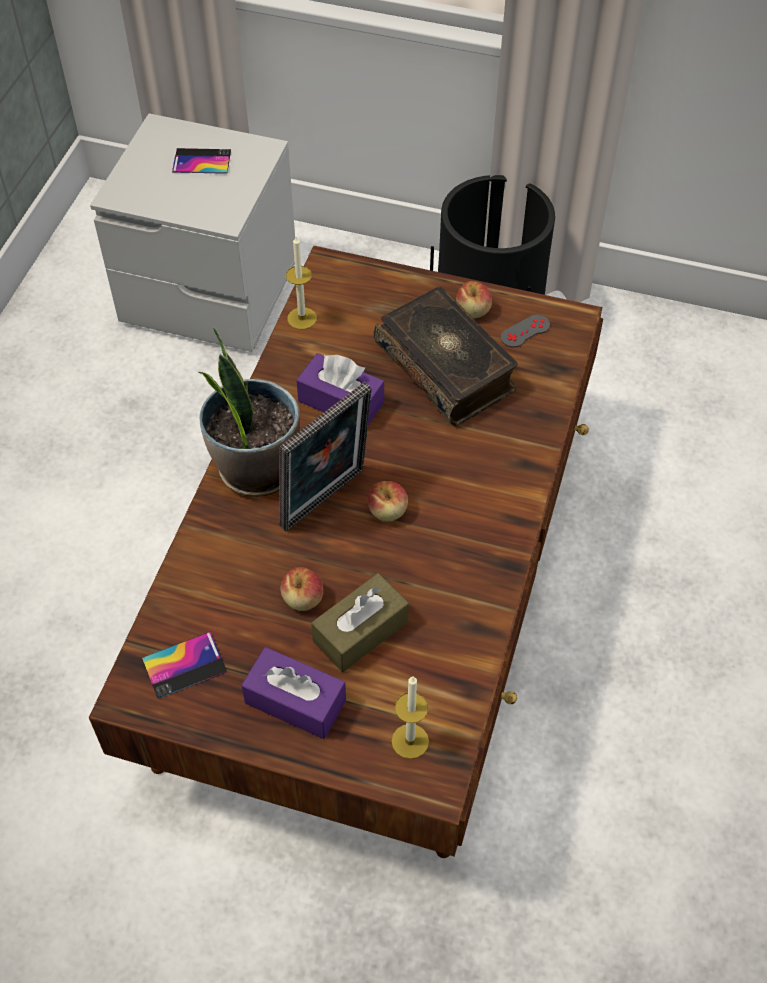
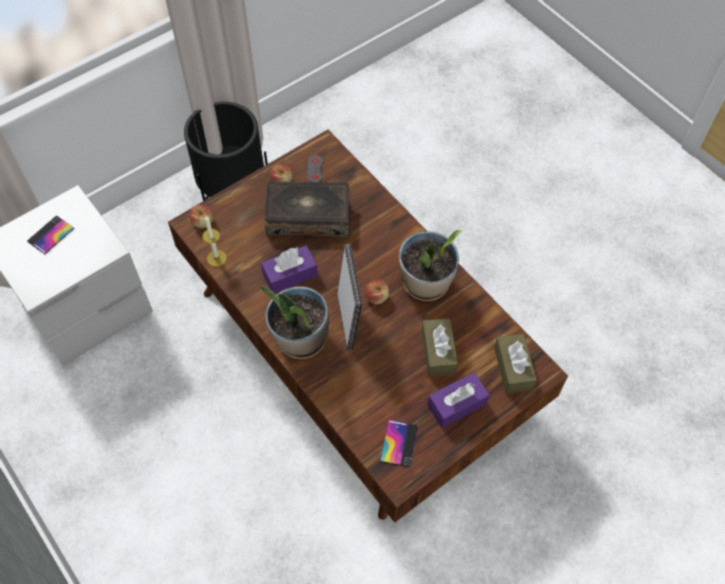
camera: 55 degrees left, 5 degrees up
(303, 599) = (400, 366): apple -> apple (203, 222)
(410, 741) = (513, 368): candle -> brown tissue box
(458, 554) = (426, 284): none -> potted plant

